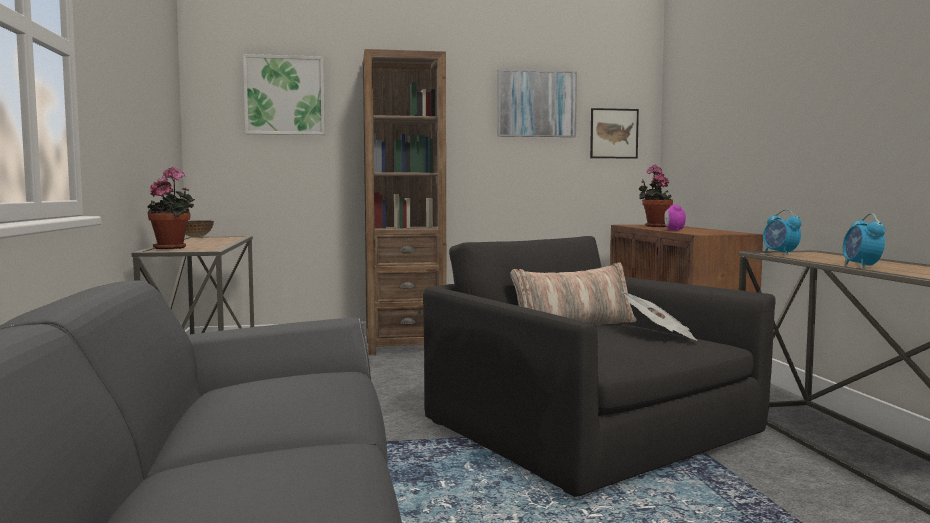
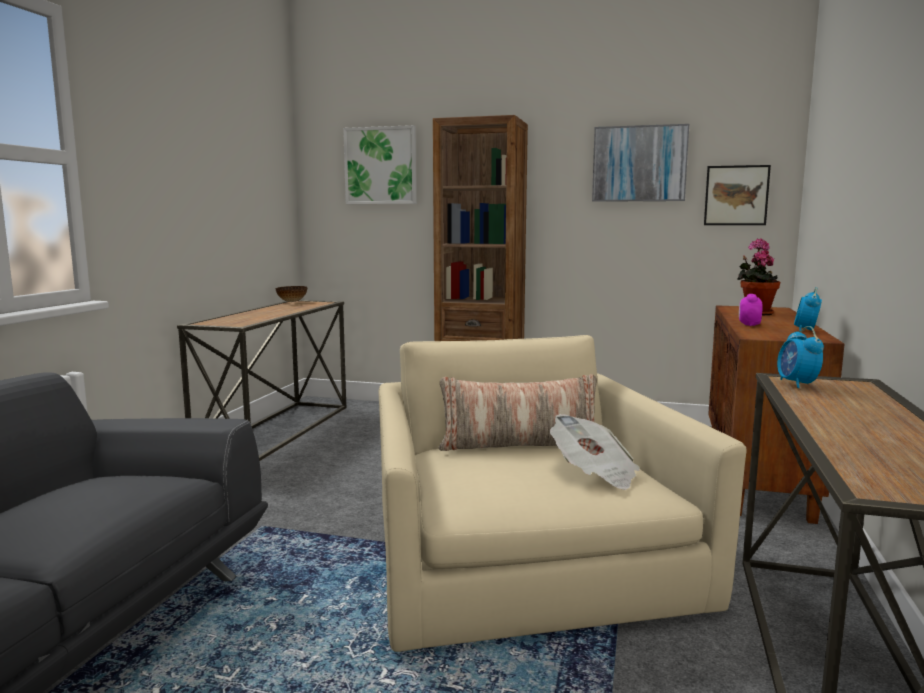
camera: 25 degrees right, 5 degrees up
(173, 248) = (223, 319): potted plant -> none
(587, 431) = (524, 562): black armchair -> beige armchair
(861, 266) = (827, 431): alarm clock -> alarm clock (805, 330)

